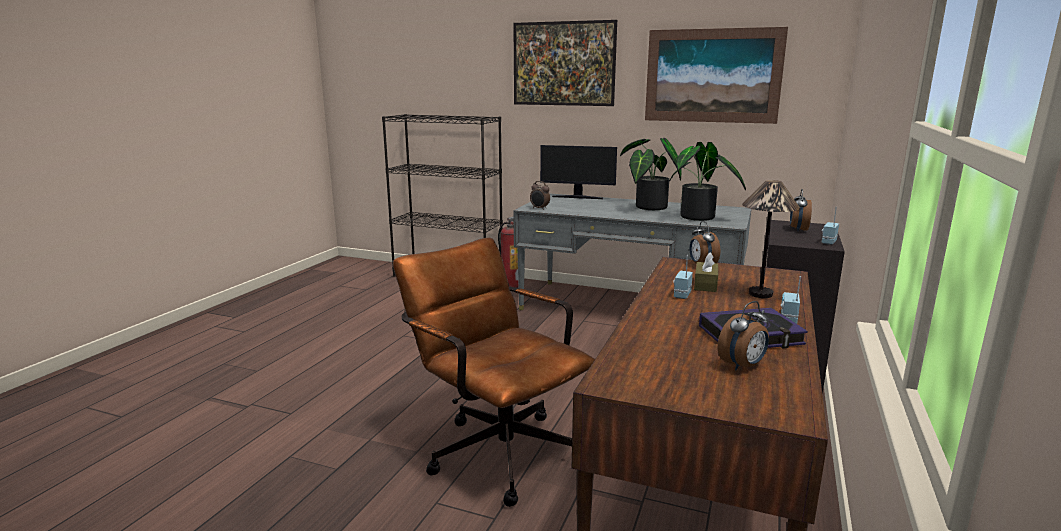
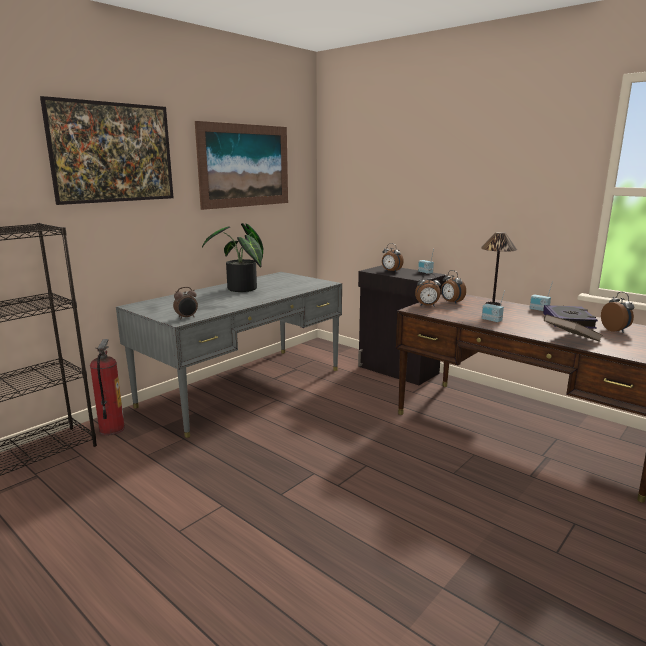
camera: 70 degrees left, 0 degrees up
(496, 448) = (473, 504): brown office chair -> none
(577, 197) = (160, 300): monitor -> none
(646, 334) = (570, 339): none -> brown book
(700, 218) = (297, 285): potted plant -> none
(705, 284) = (470, 312): brown tissue box -> none
(741, 274) = (451, 302): none -> alarm clock

